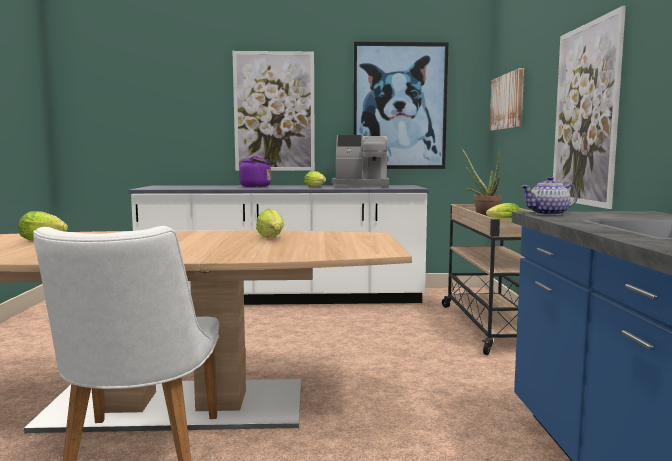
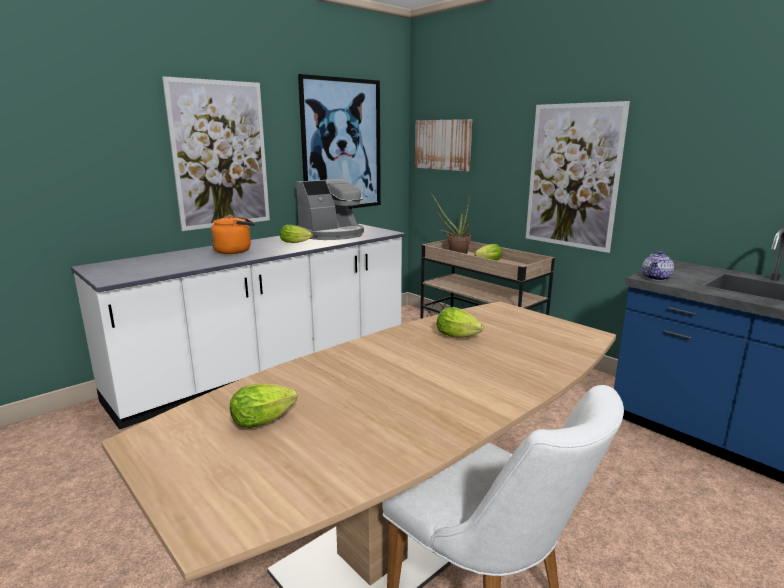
camera: 40 degrees left, 10 degrees up
(258, 186) = (235, 251): purple kettle -> orange kettle

